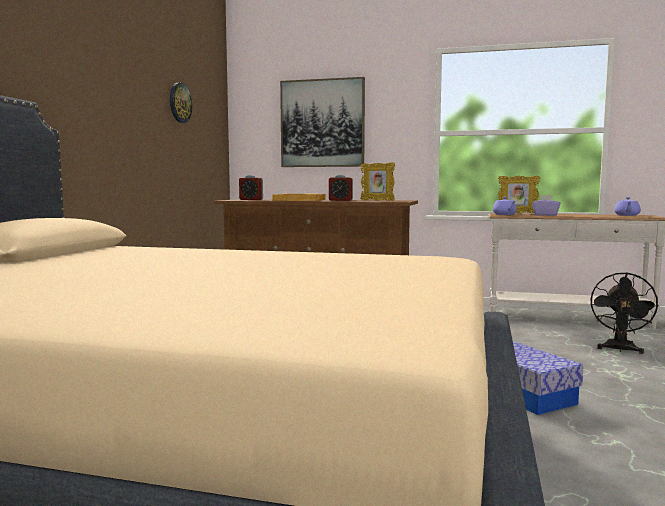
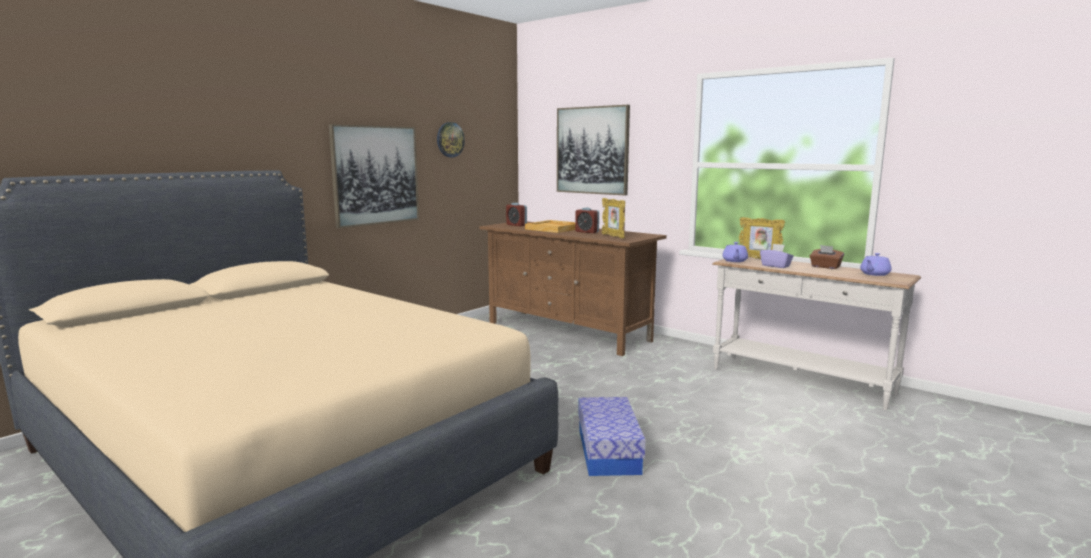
camera: 25 degrees right, 5 degrees up
(118, 130) = (375, 175): none -> picture
(580, 214) = (825, 267): none -> brown tissue box
(620, 350) = (792, 427): black fan -> none

